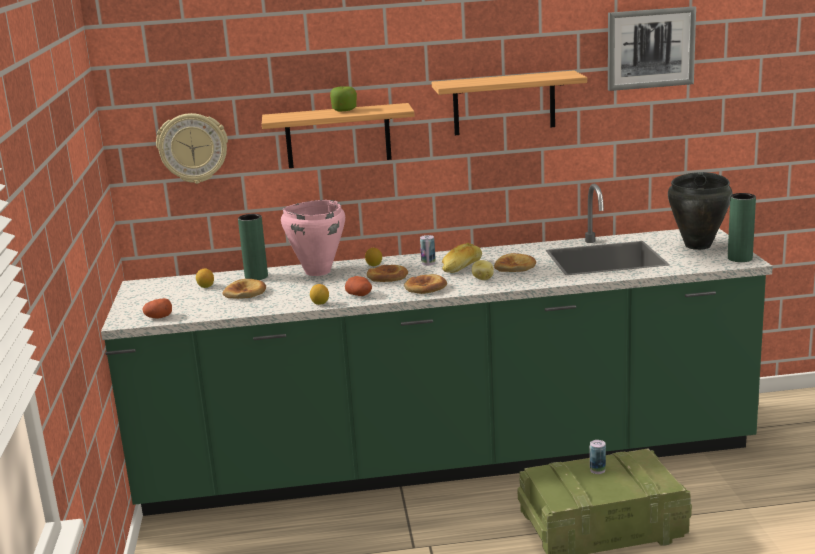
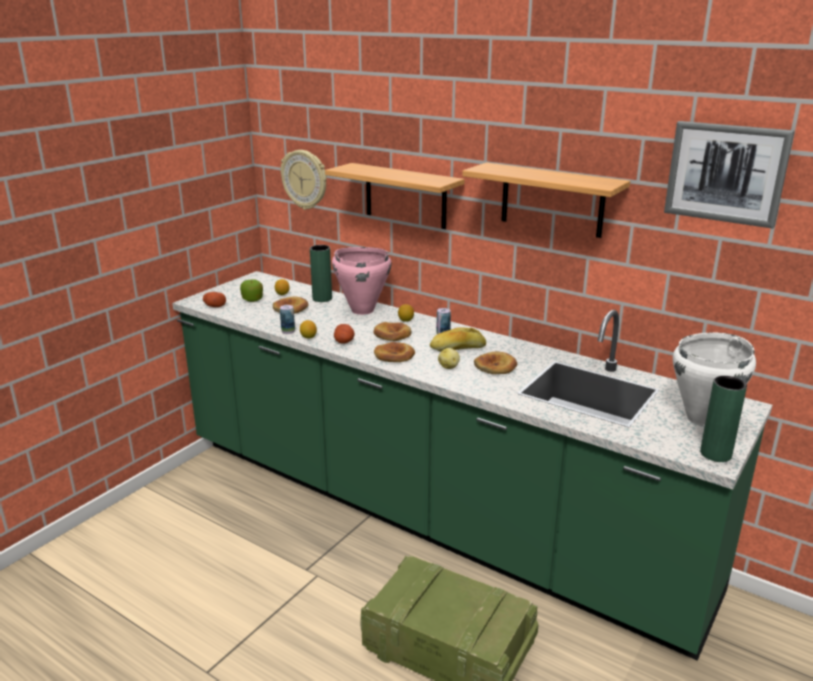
camera: 40 degrees right, 5 degrees up
(344, 110) = (402, 173): apple -> apple (252, 299)
(597, 470) = (457, 594): can -> can (288, 331)
(698, 245) = (703, 419): black cooking pot -> white cooking pot

